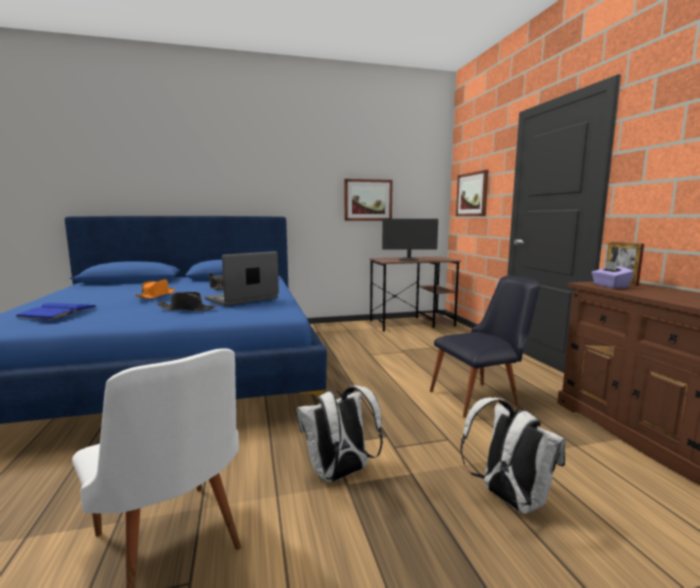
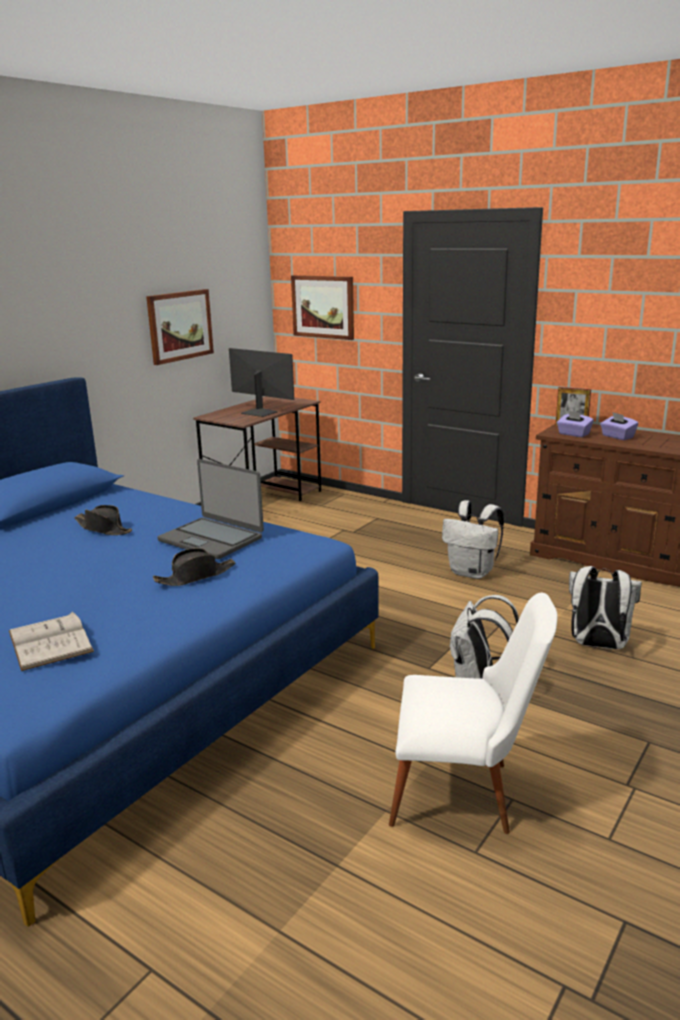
camera: 40 degrees left, 10 degrees up
(58, 311) = (50, 641): blue book -> white book
(156, 296) = (76, 571): orange hat -> none
(242, 299) = (211, 539): laptop -> laptop turned 60 degrees counterclockwise
(408, 260) = (259, 412): monitor -> monitor turned 105 degrees counterclockwise
(481, 398) = (472, 573): black chair -> white backpack
(660, 293) = (617, 437): none -> purple tissue box

